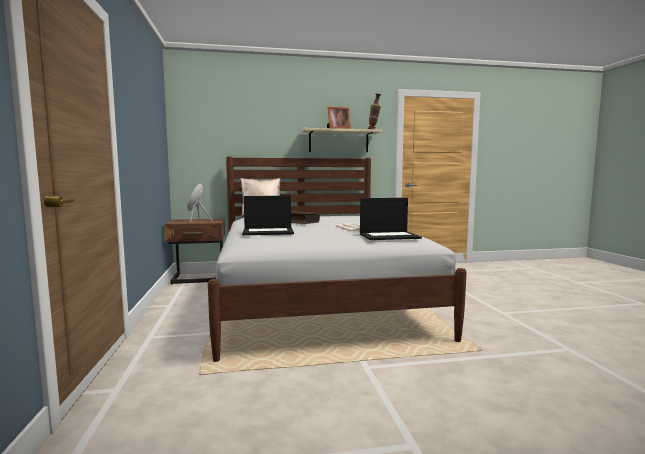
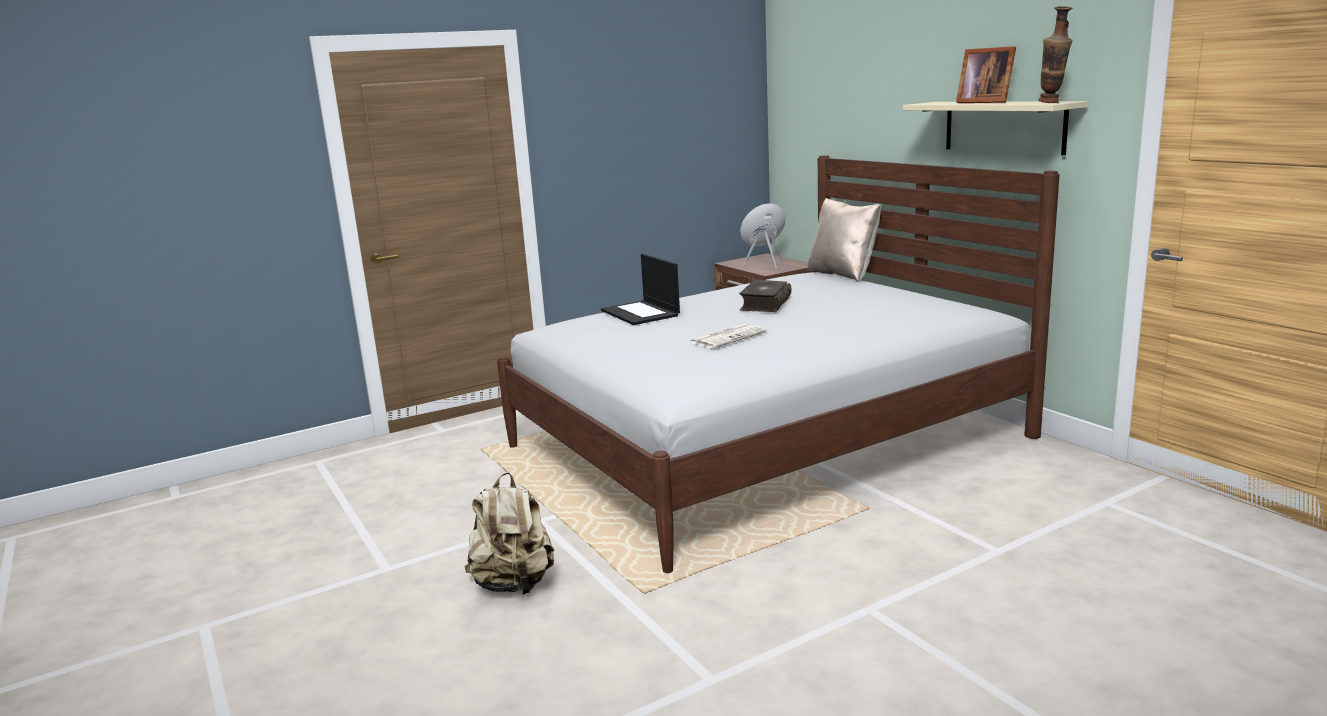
camera: 70 degrees right, 10 degrees up
(389, 236) = (674, 366): laptop -> none
(461, 387) = (514, 584): none -> beige backpack

